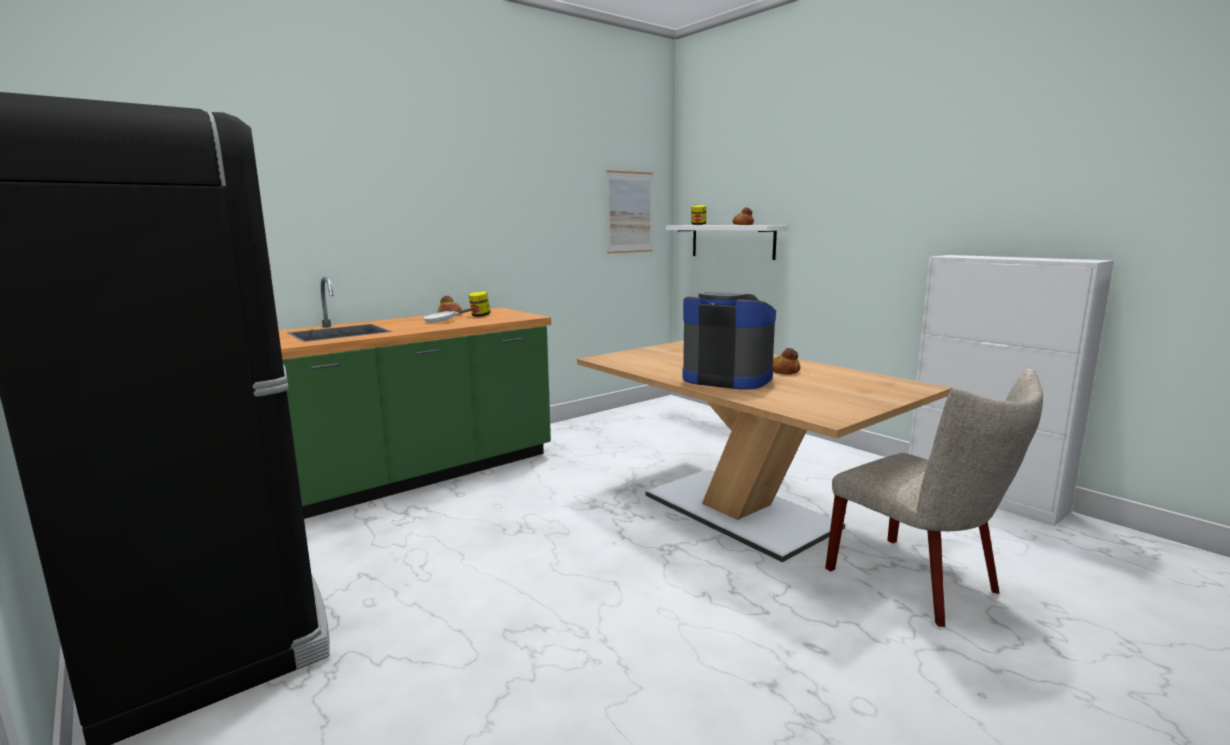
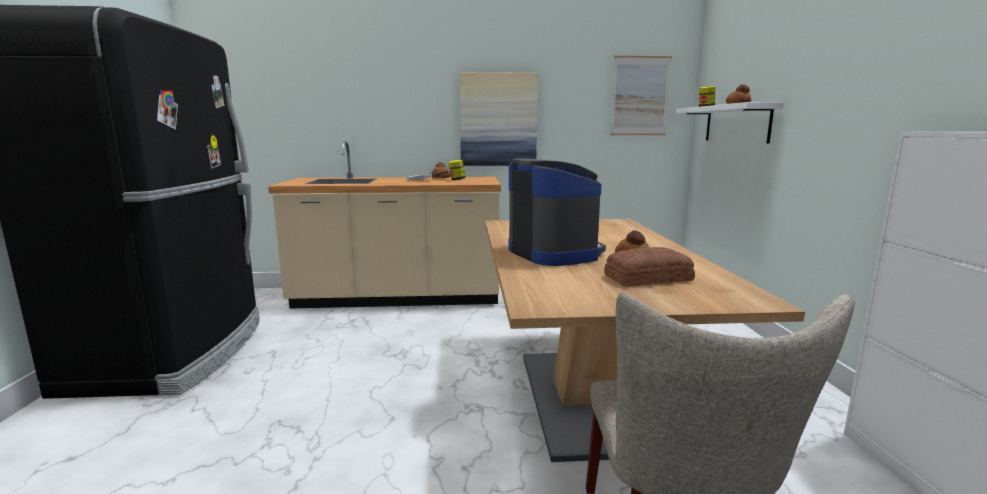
camera: 35 degrees right, 0 degrees up
(419, 475) = (397, 298): green counter -> beige counter
(500, 241) = (498, 120): none -> picture
(833, 385) = (646, 278): none -> bread

